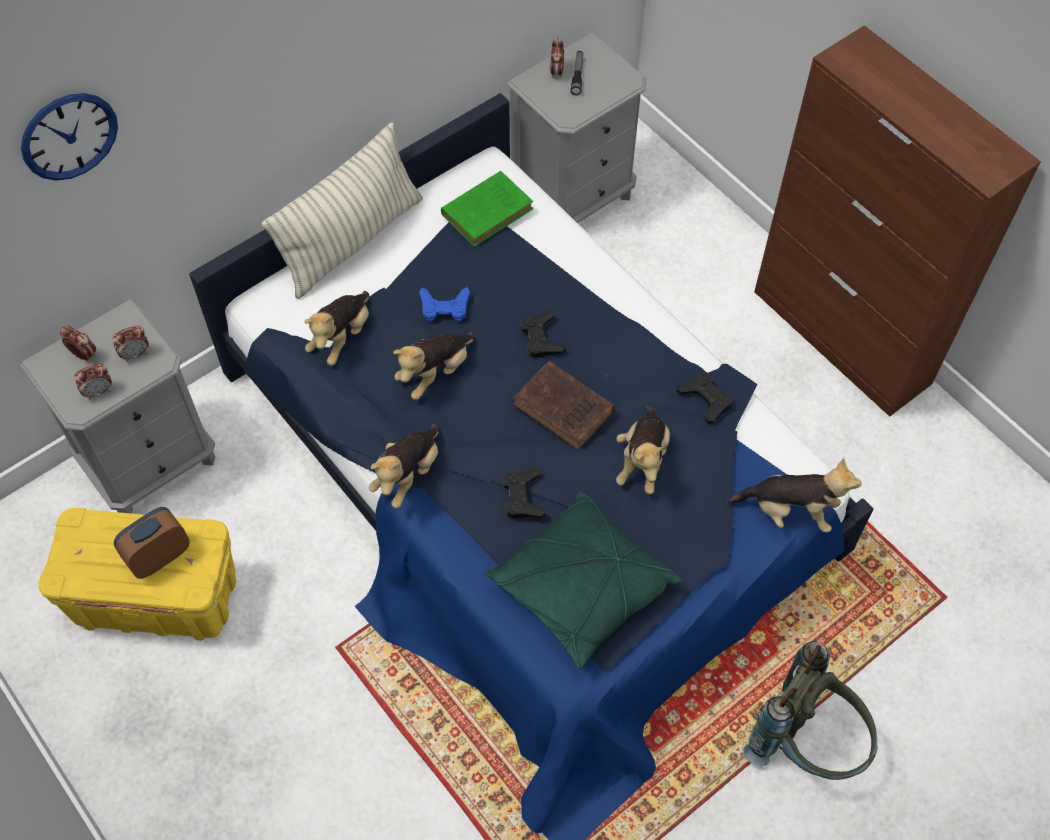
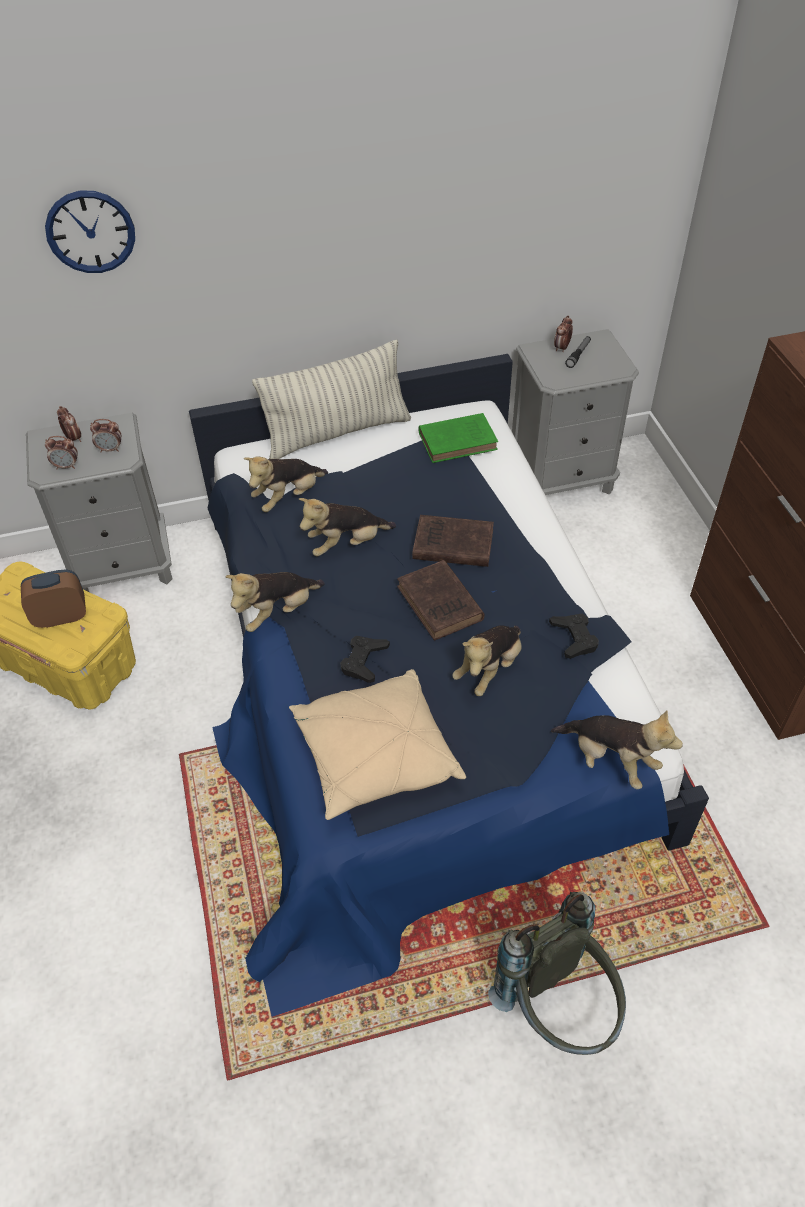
camera: 25 degrees right, 10 degrees down
(444, 308) = (381, 499): blue game controller -> none
(541, 338) = (450, 545): black game controller -> brown book
(581, 589) = (375, 756): green pillow -> beige pillow

